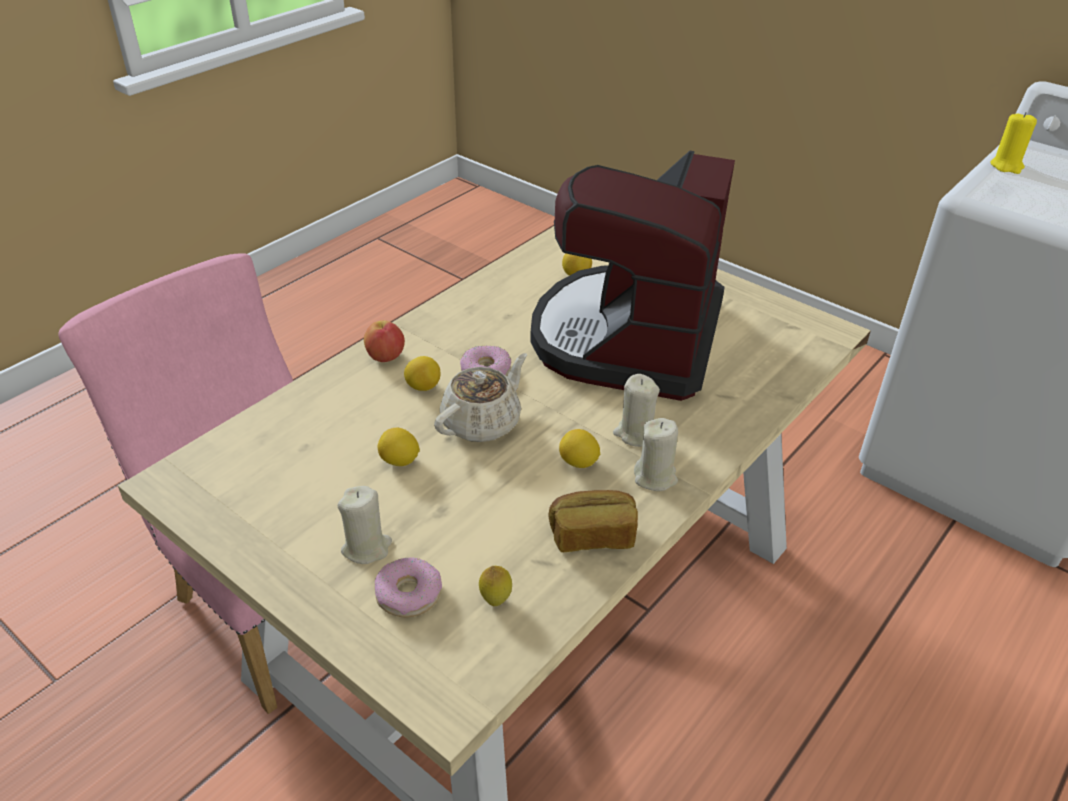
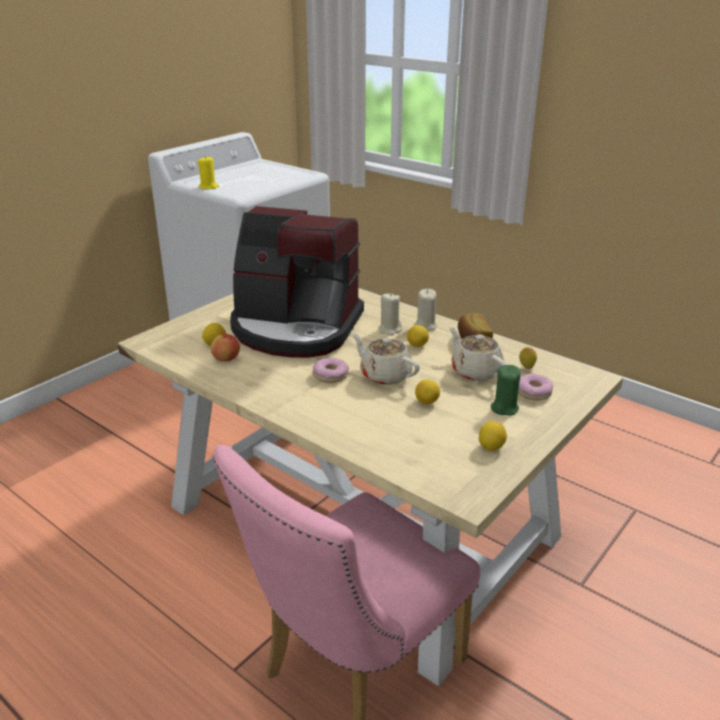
camera: 90 degrees left, 10 degrees down
(366, 547) = (504, 408): beige candle -> green candle
(385, 357) = (311, 415): apple -> apple (226, 359)
(423, 387) = (348, 398): lemon -> lemon (491, 447)
(487, 526) = (475, 371): none -> beige teapot

